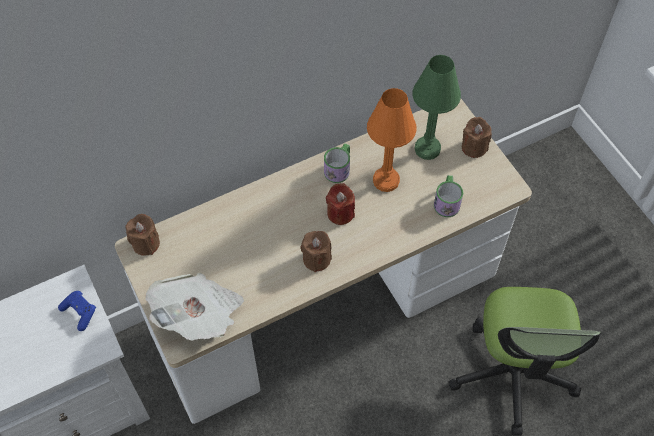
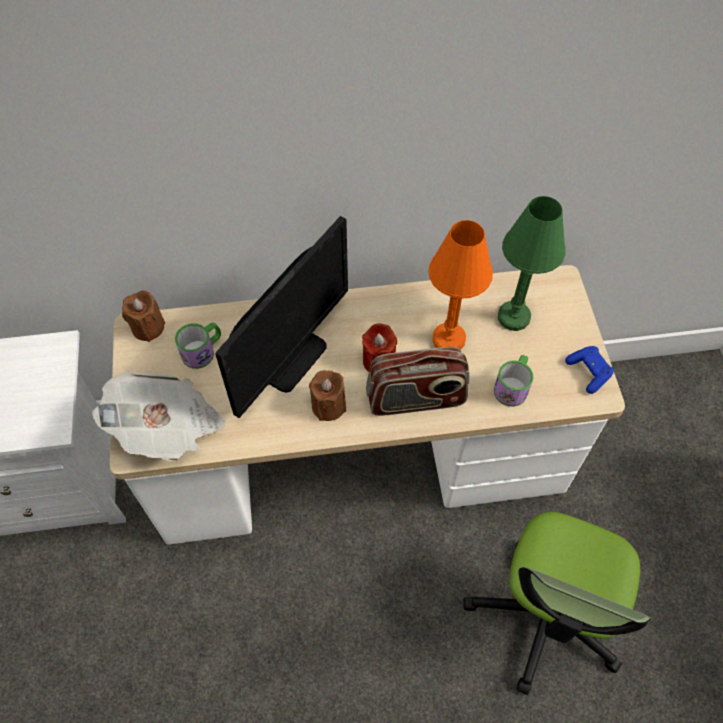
camera: 20 degrees right, 0 degrees up
(80, 312) = (48, 381): blue game controller -> blue game controller (588, 372)
(271, 232) = (290, 358): none -> monitor
(339, 168) = (399, 309): mug -> mug (203, 351)
(380, 233) = (416, 399): none -> radio
(474, 147) = (571, 332): brown candle -> none

